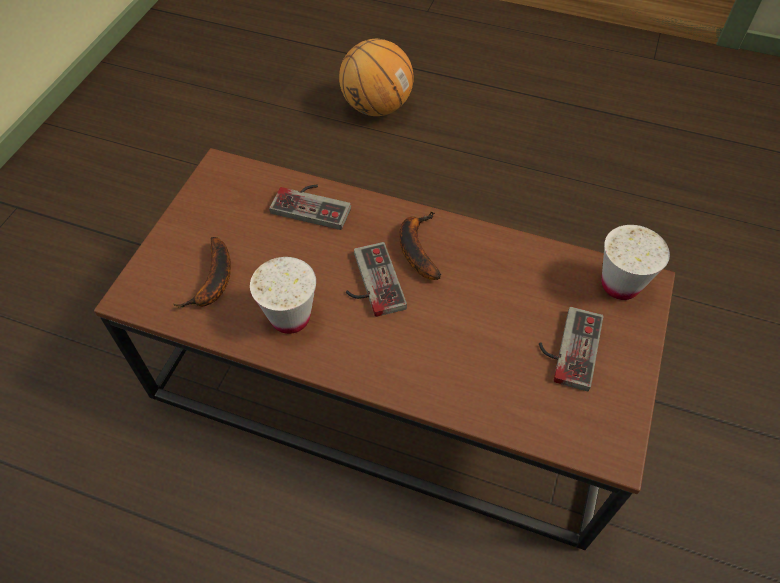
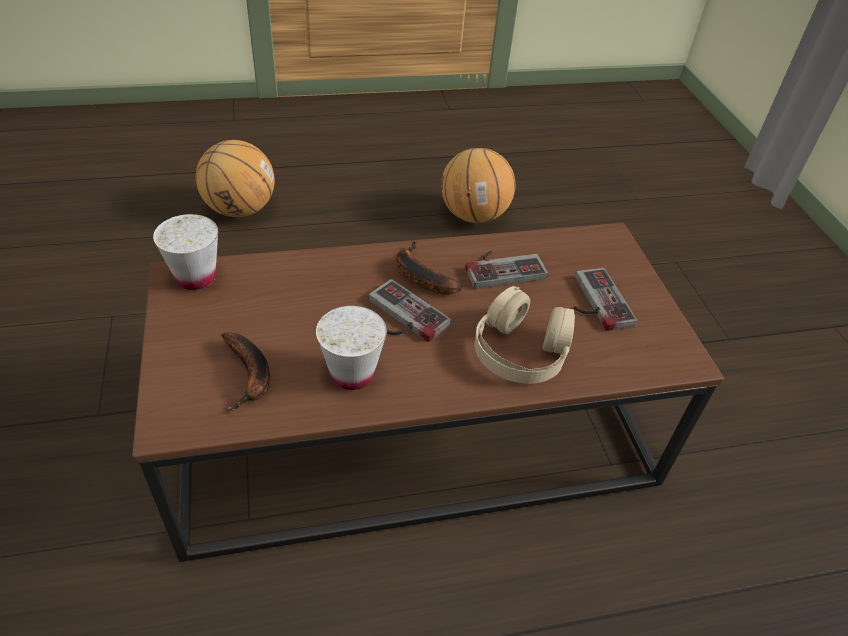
camera: 35 degrees left, 10 degrees down
(314, 204) = (298, 273): game controller -> game controller (502, 267)
(453, 362) = (521, 349): none -> beige headphones
(595, 189) = (473, 215): none -> basketball
(620, 285) = (595, 244): white cup -> white cup (196, 278)

